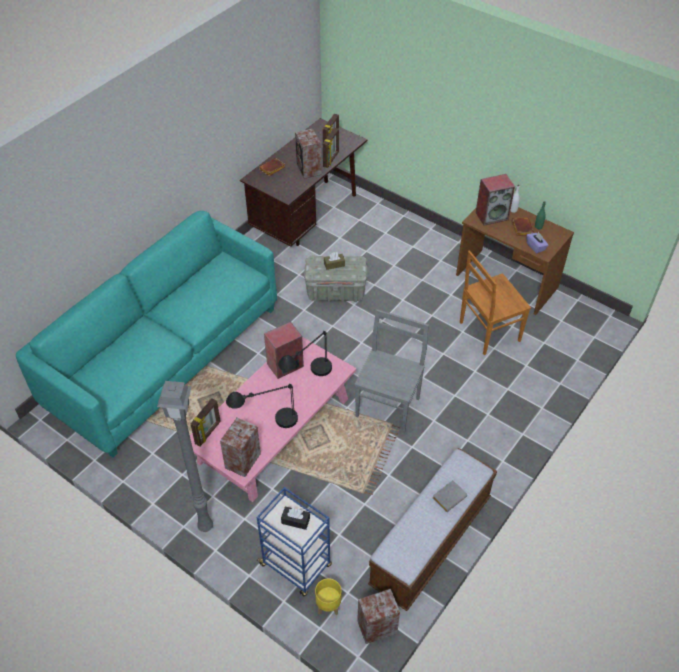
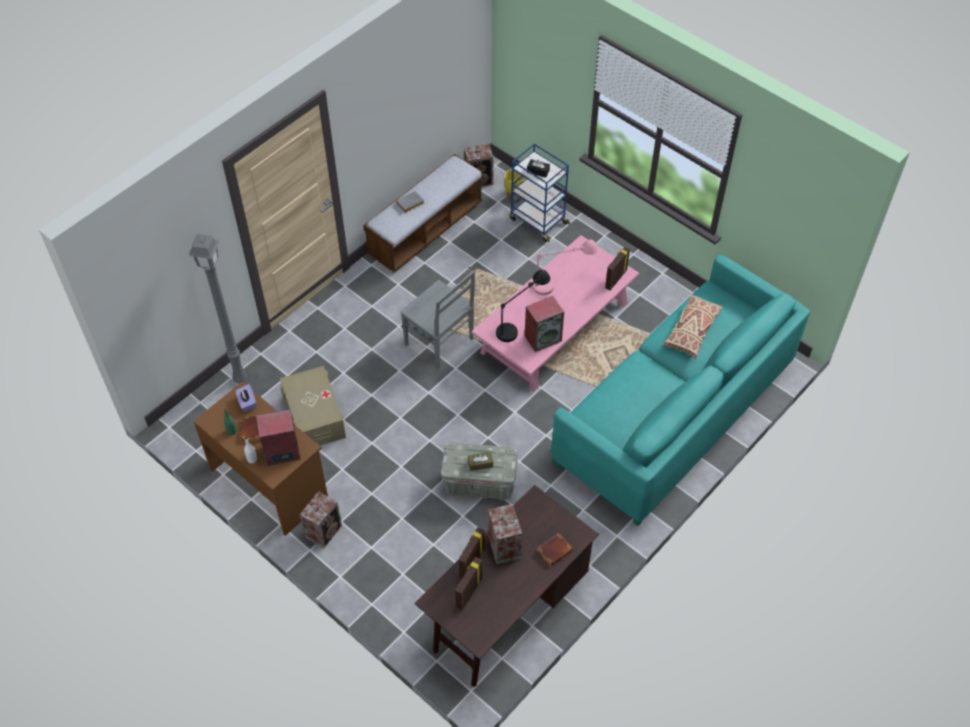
camera: 175 degrees left, 5 degrees up
(137, 355) = (692, 331): none -> beige pillow
(206, 527) = (613, 252): grey floor lamp -> grey floor lamp (239, 378)
(242, 461) = (583, 253): speaker -> speaker (324, 531)
(267, 424) = (561, 283): black table lamp -> pink table lamp
(388, 406) = (440, 343): grey chair -> grey chair turned 75 degrees counterclockwise
(488, 332) = (314, 416): brown chair -> beige storage box

